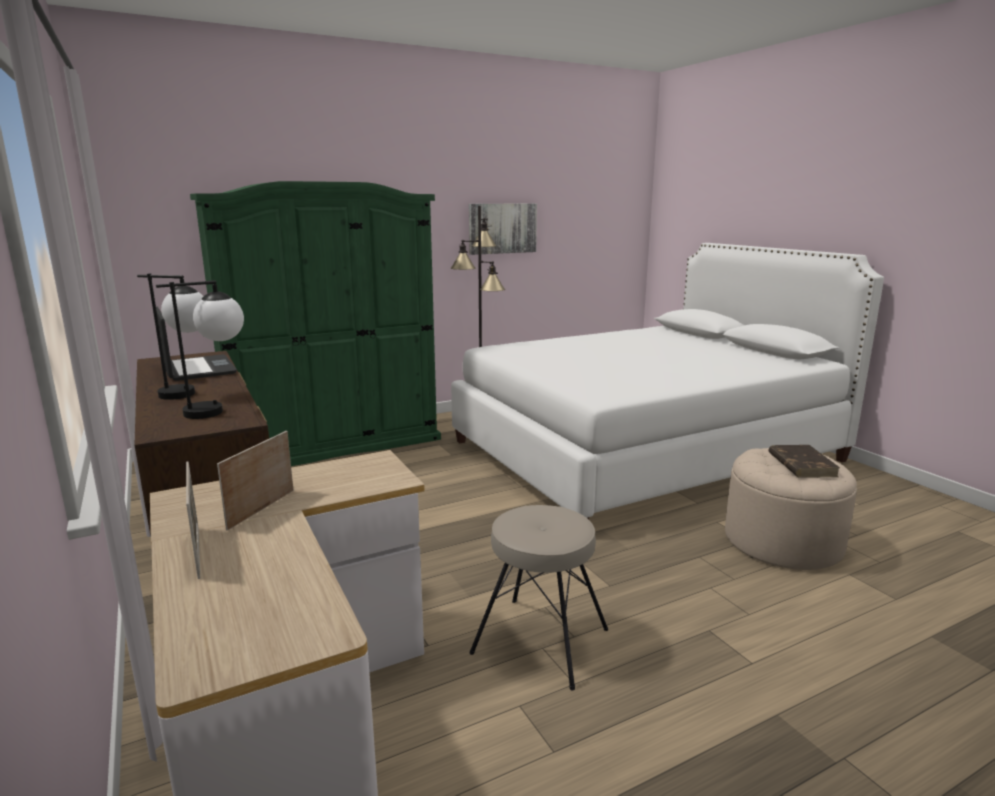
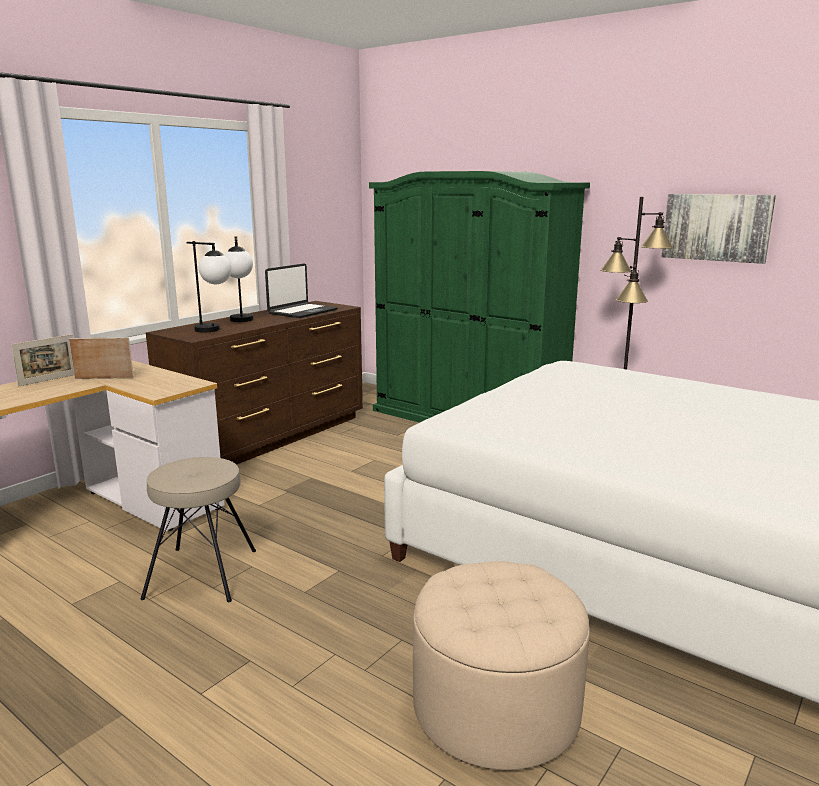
camera: 65 degrees right, 0 degrees up
(801, 464) = (503, 603): brown book -> none

